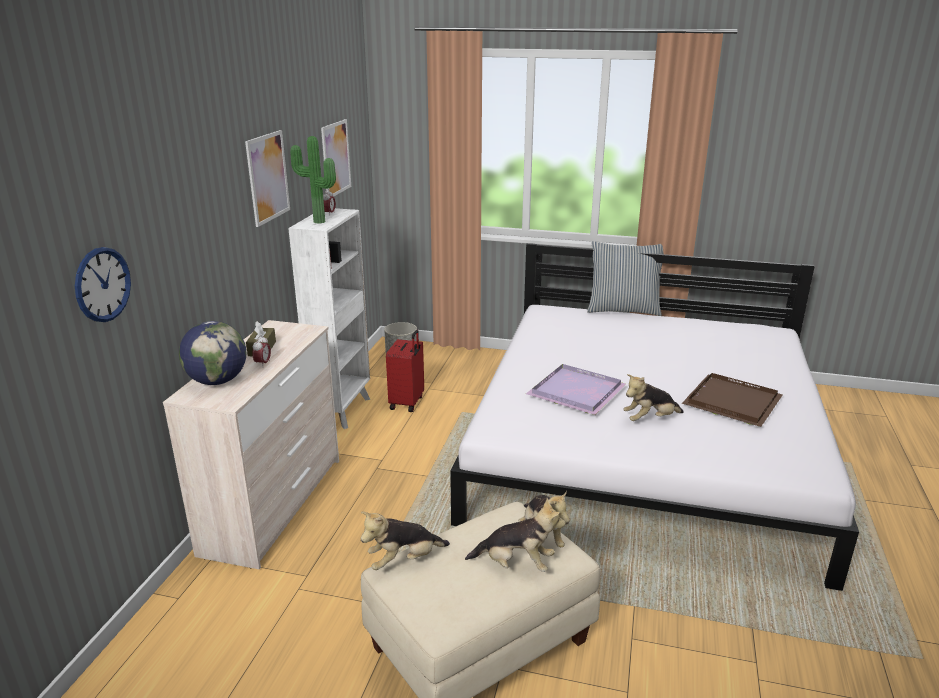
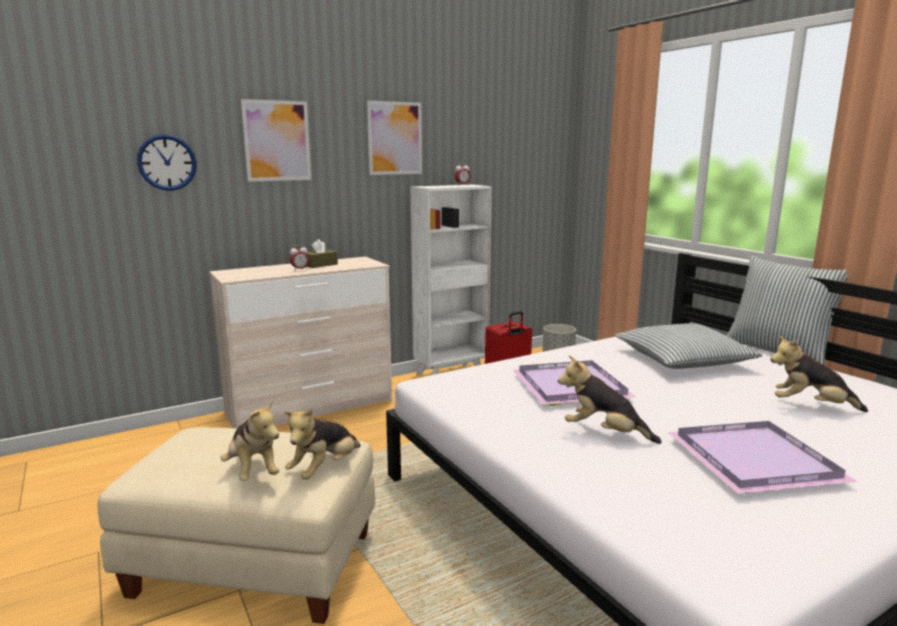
camera: 45 degrees right, 10 degrees down
(217, 381) = (256, 270): globe -> none
(318, 222) = (438, 186): potted plant -> none
(336, 158) = (508, 148): picture -> picture (277, 141)
(404, 560) = (205, 429): plush toy -> plush toy (810, 406)
(591, 339) = (682, 359): none -> pillow
(731, 401) = (754, 459): brown tray -> purple tray

